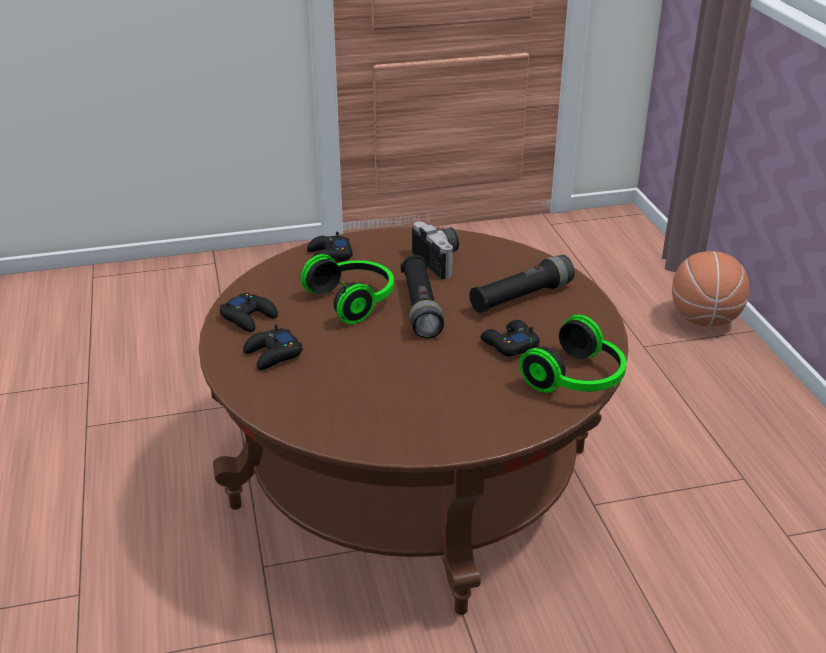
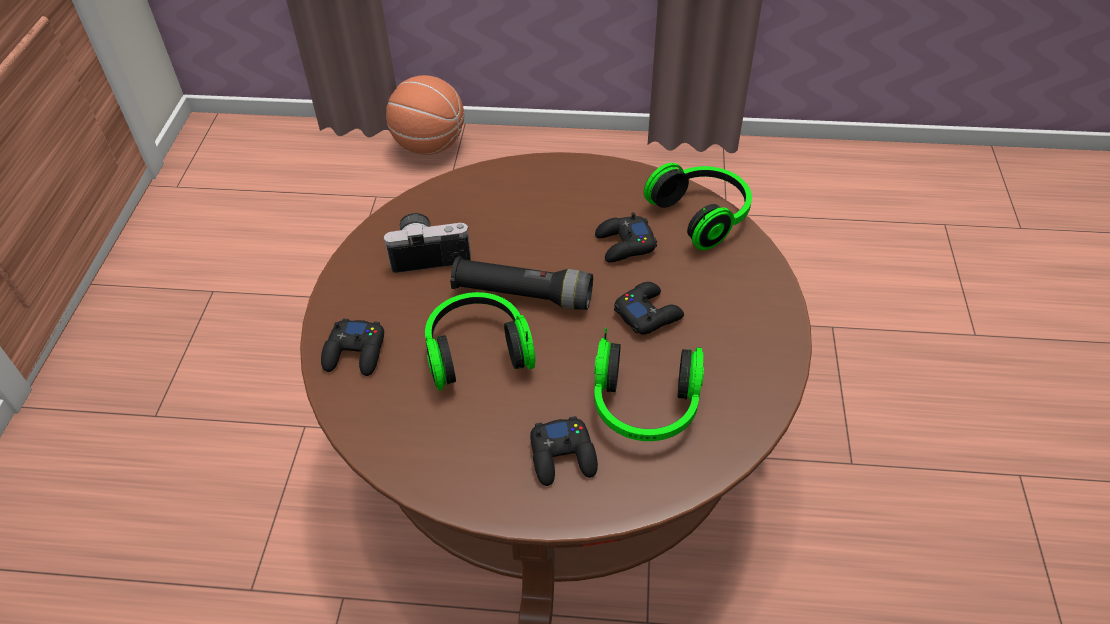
camera: 70 degrees left, 15 degrees up
(249, 317) = (464, 467): black game controller -> black game controller (648, 313)
(333, 383) = (645, 408): none -> headphones
(521, 297) = (541, 211): black flashlight -> none

